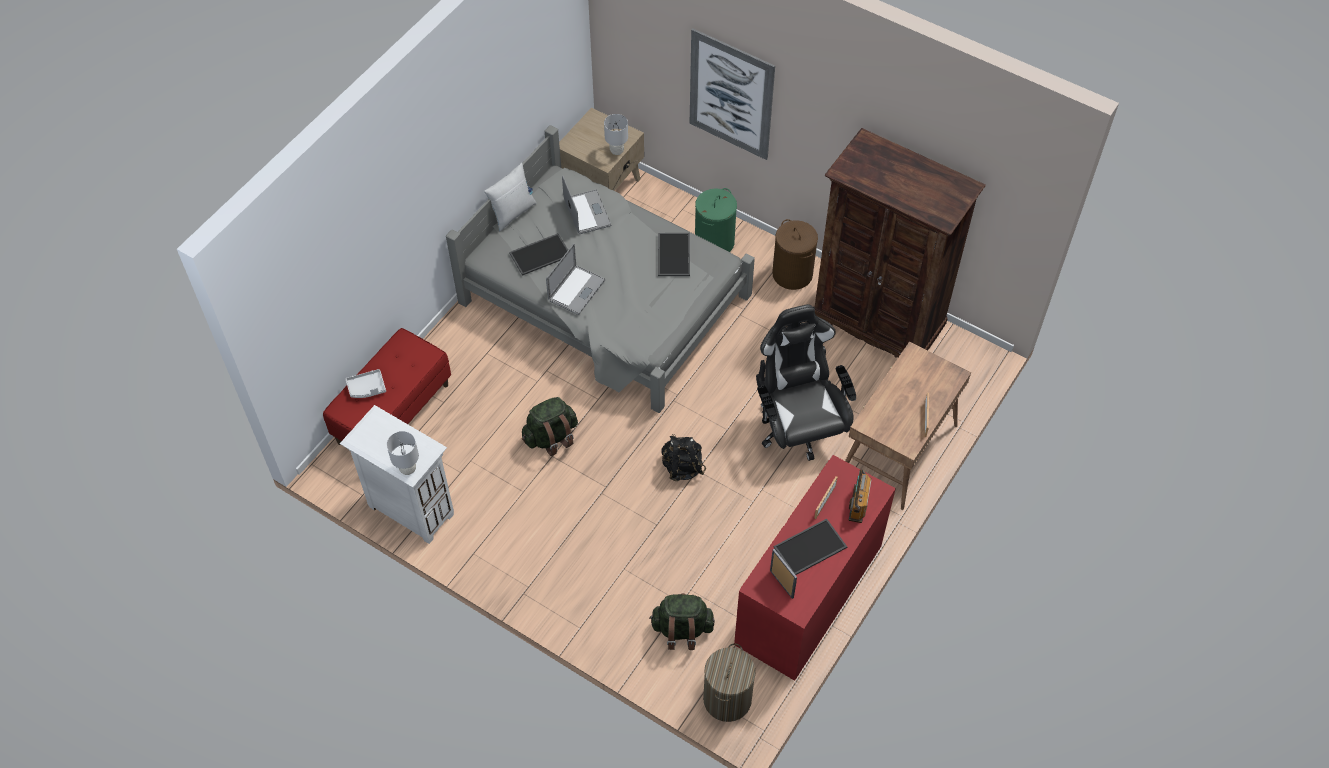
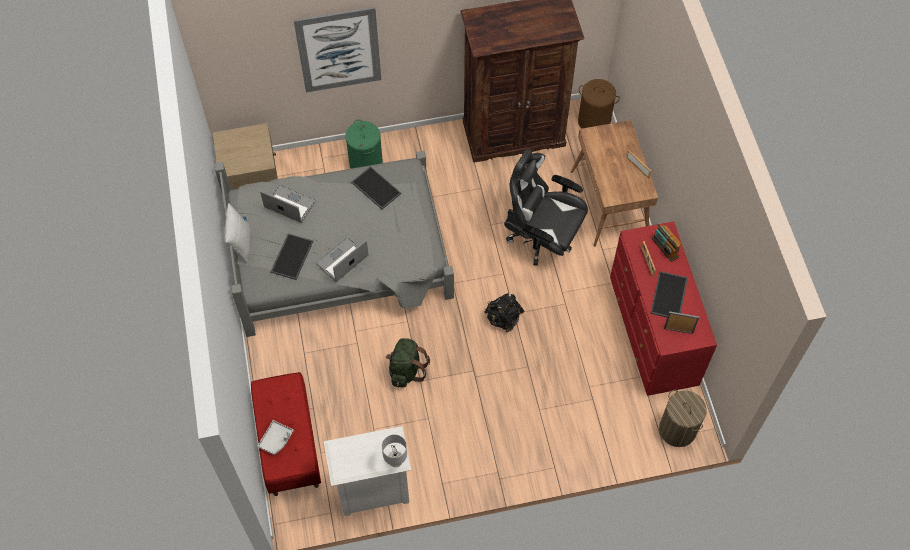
camera: 45 degrees left, 5 degrees up
(576, 290) = (342, 260): laptop -> laptop turned 120 degrees counterclockwise
(617, 151) = (264, 148): grey table lamp -> none
(682, 629) = (610, 414): green backpack -> none
(792, 274) = (435, 146): brown laundry basket -> brown laundry basket (594, 121)

